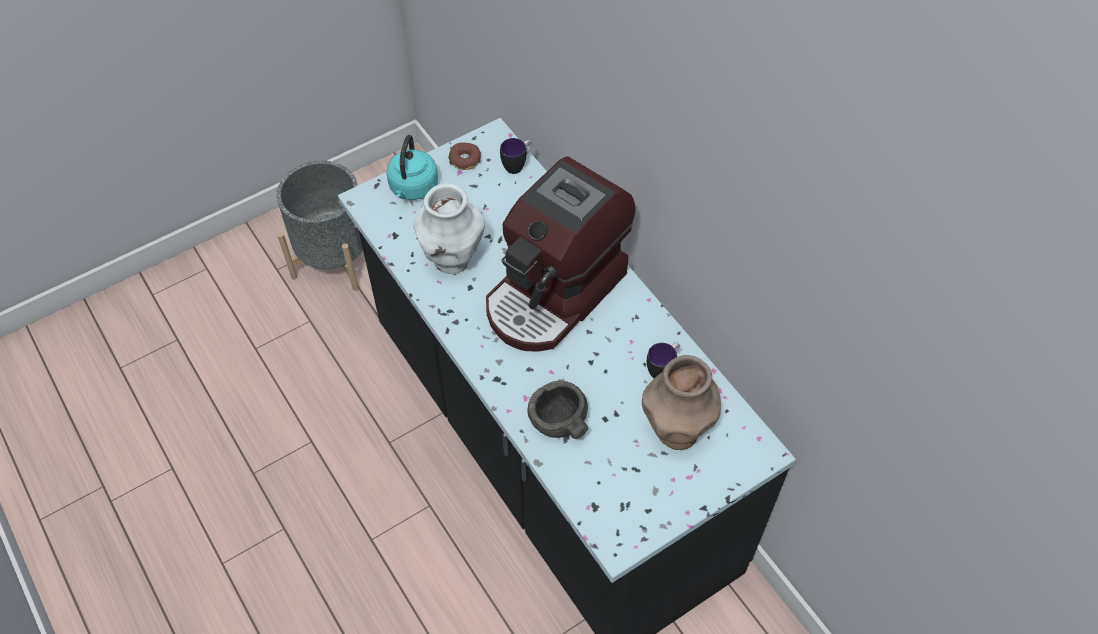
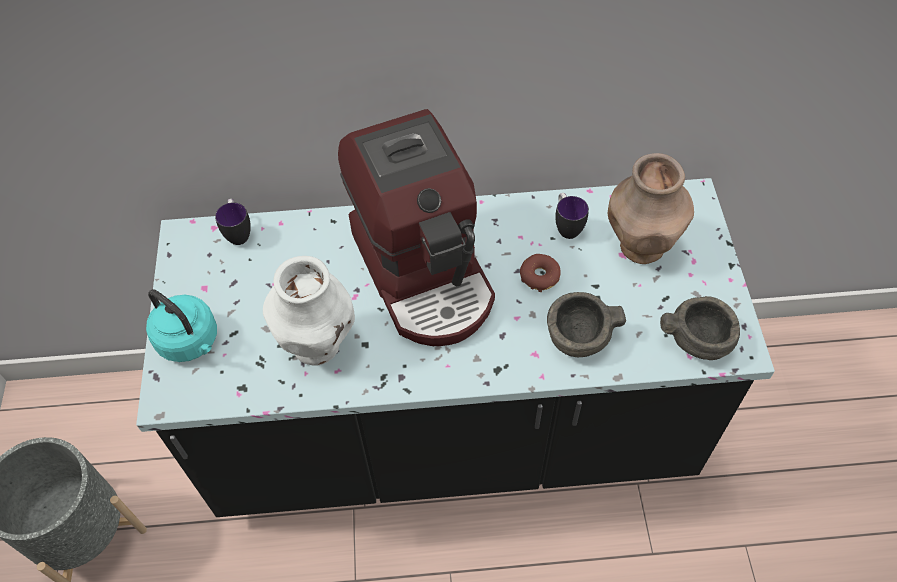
camera: 60 degrees left, 0 degrees up
(465, 160) = (192, 275): donut -> donut (539, 276)
(608, 508) = (698, 339): none -> grey bowl

